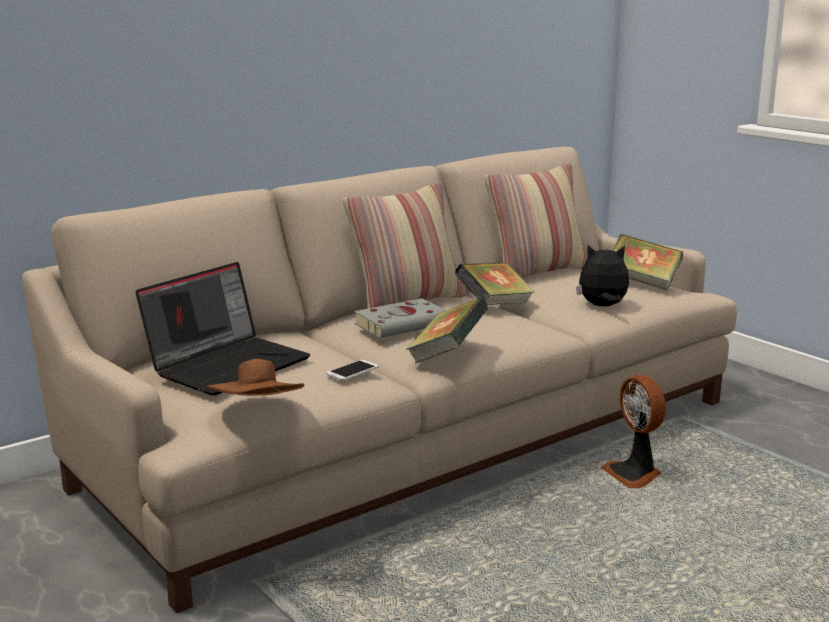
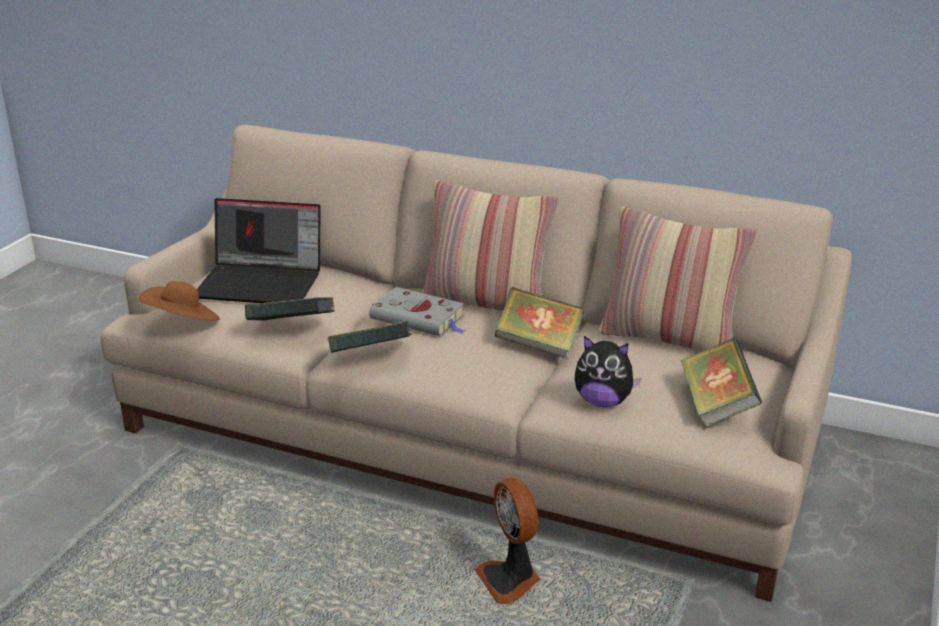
camera: 60 degrees right, 10 degrees up
(352, 371) = (292, 330): phone -> book
(602, 306) = (603, 401): plush toy -> plush toy turned 135 degrees clockwise
(634, 475) = (510, 580): fan -> fan turned 60 degrees counterclockwise

